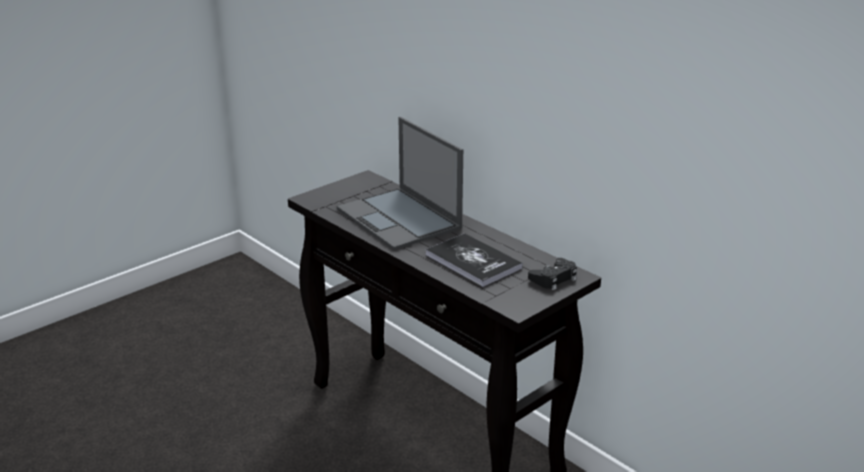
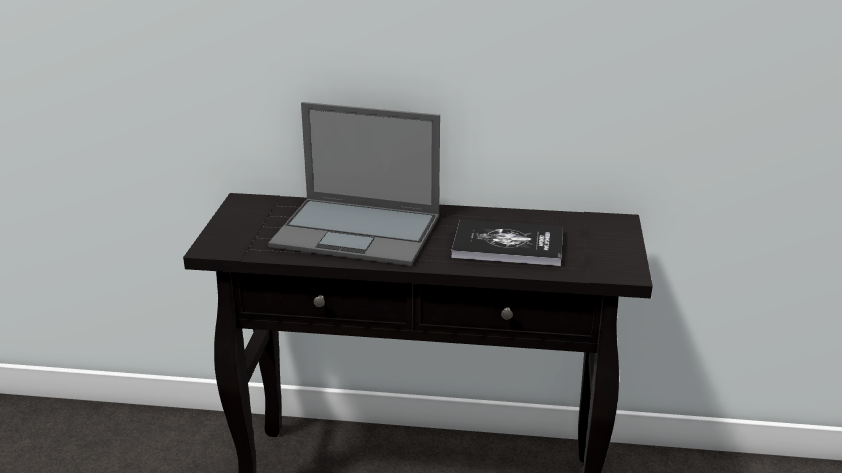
camera: 40 degrees left, 0 degrees up
(554, 278) = (606, 231): black game controller -> none

